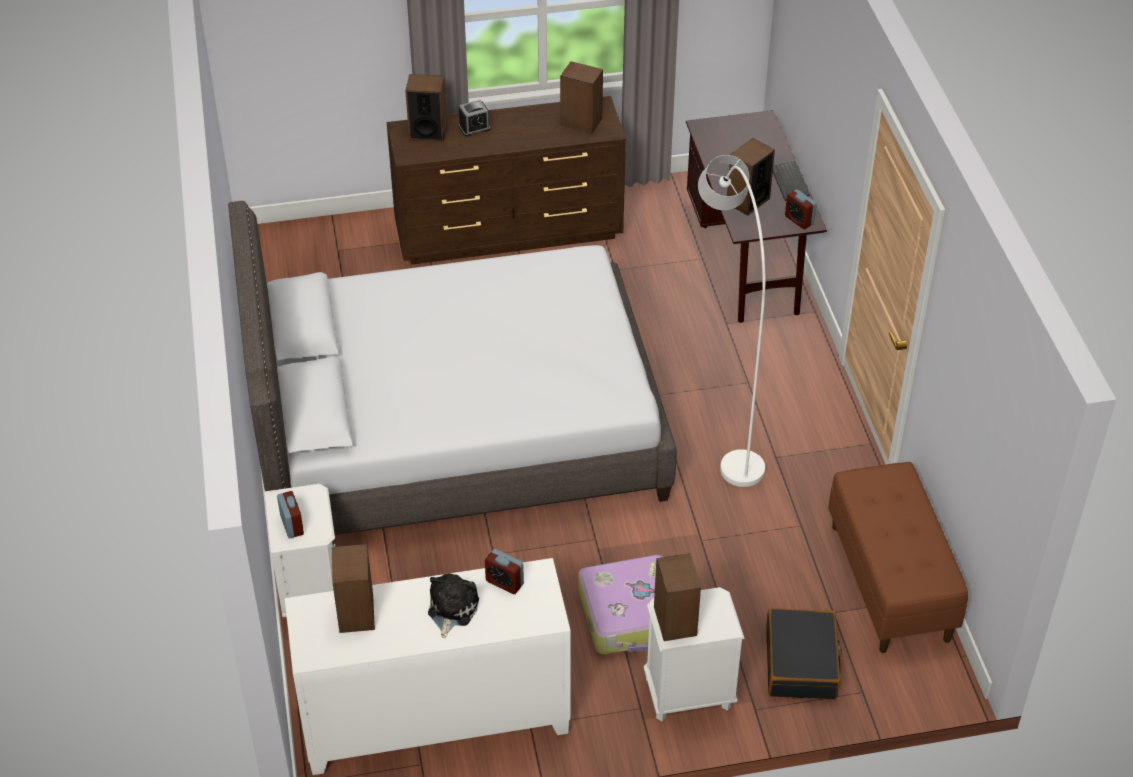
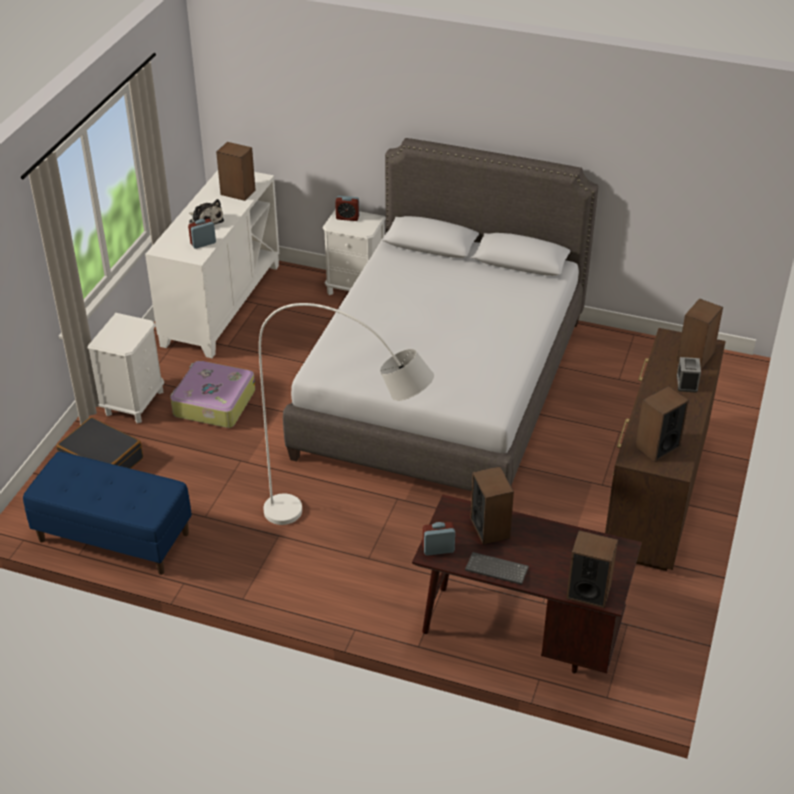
camera: 120 degrees right, 5 degrees down
(674, 621) = (128, 324): speaker -> speaker (588, 592)
(890, 582) = (113, 537): brown bench -> blue bench

